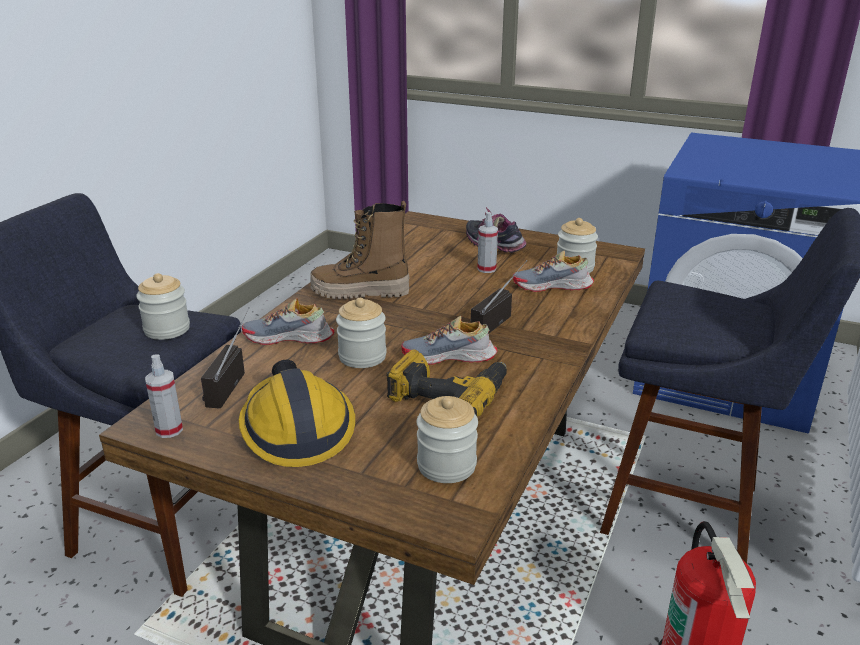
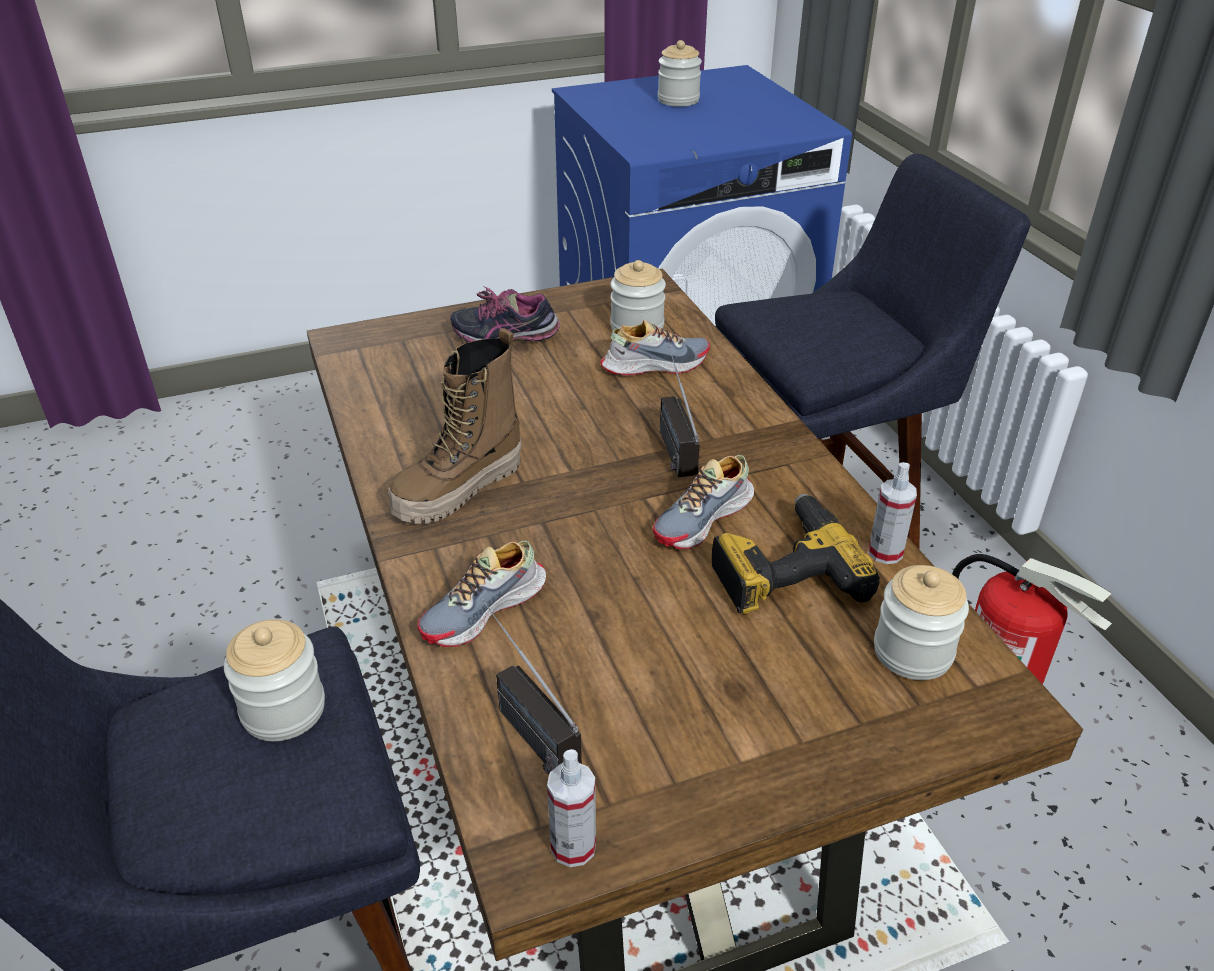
camera: 45 degrees left, 10 degrees up
(296, 428) = (710, 724): hard hat -> none
(362, 356) = (616, 579): jar -> jar (678, 100)
(486, 269) = (550, 376): spray bottle -> spray bottle (885, 552)
(552, 286) = (654, 364): shoe -> shoe turned 150 degrees counterclockwise

